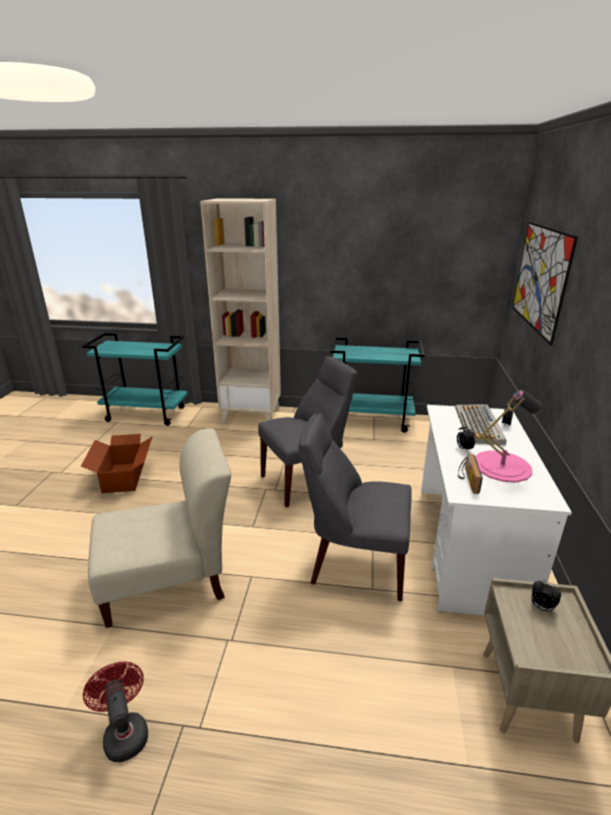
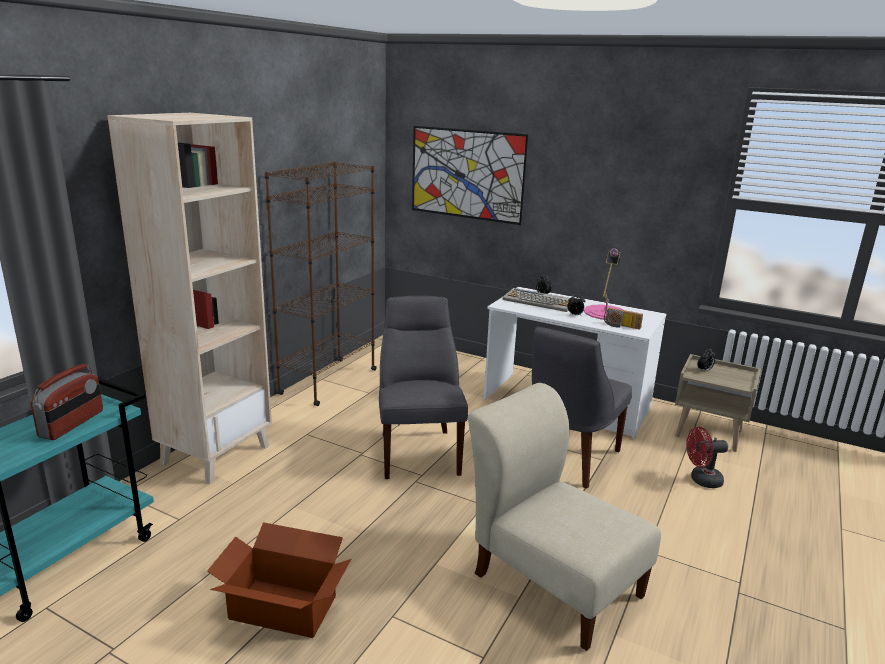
camera: 70 degrees left, 5 degrees down
(124, 732) = (747, 631): red fan -> red fan (701, 480)
(145, 350) = (72, 424): none -> radio
(170, 580) = (552, 580): beige chair -> beige chair turned 45 degrees counterclockwise
(372, 420) = (328, 382): turquoise cart -> brown bookcase

